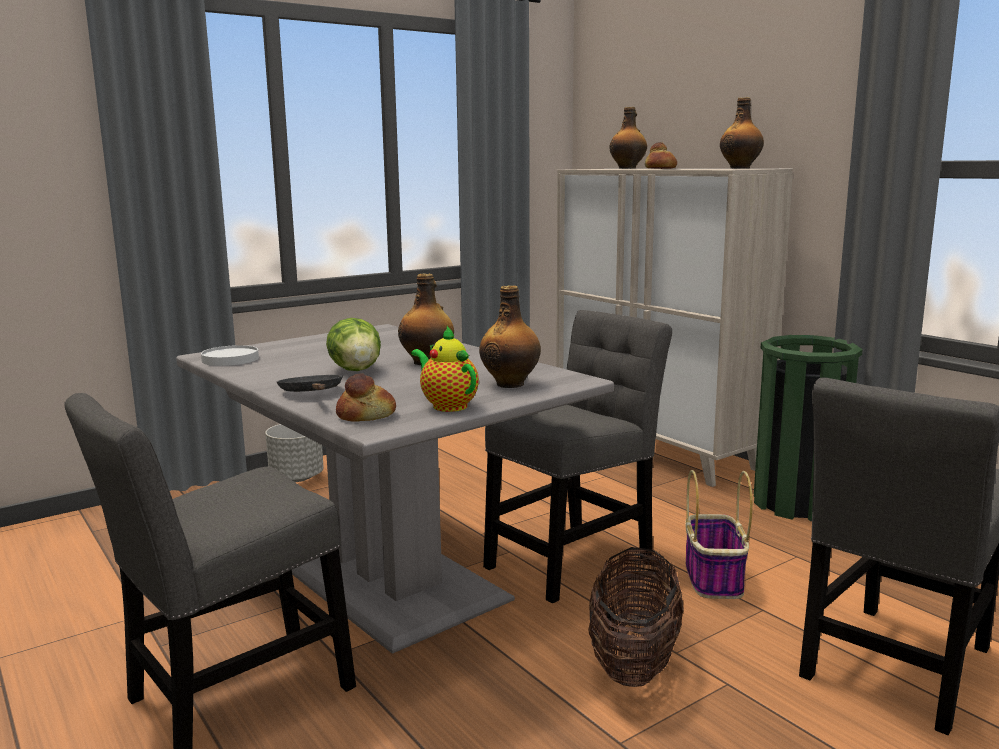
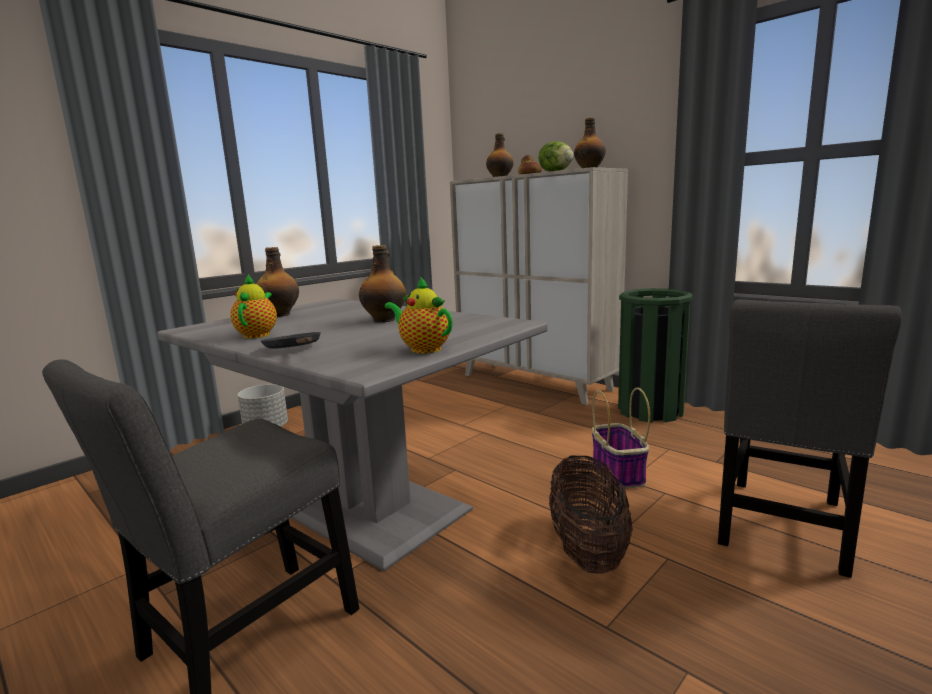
camera: 10 degrees left, 0 degrees up
(230, 359) = (208, 330): white plate -> none
(280, 370) = (258, 334): none -> teapot
(356, 370) = (326, 330): lettuce -> lettuce (556, 171)
(367, 416) = (354, 362): bread -> none
(511, 384) = (466, 329): bottle -> bottle (280, 315)
(574, 559) = (507, 470): grey chair -> none

